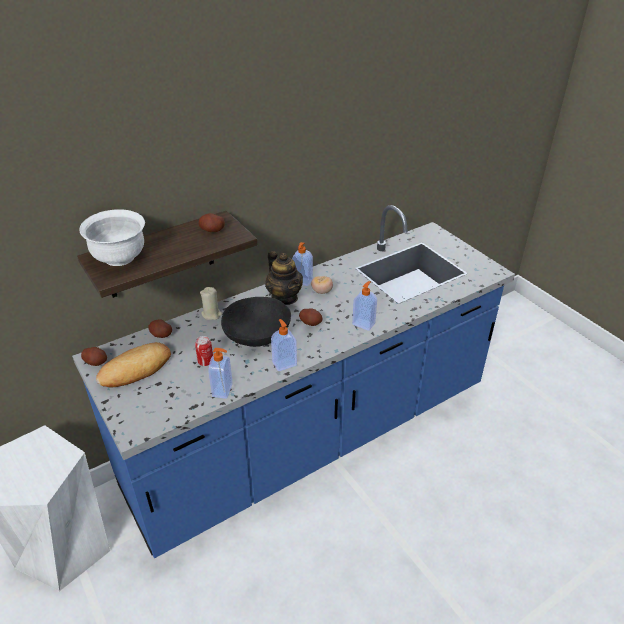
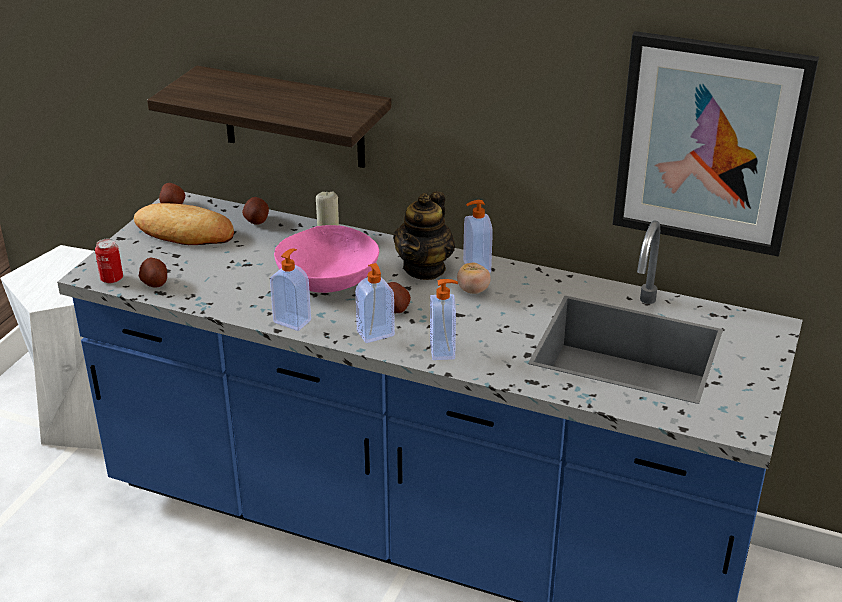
camera: 55 degrees right, 5 degrees down
(119, 258) = (214, 85): white bowl -> none
(205, 361) = (240, 267): can -> can (111, 278)
(212, 230) = (333, 106): potato -> potato (154, 283)
(223, 390) = (203, 299): soap dispenser -> soap dispenser (376, 334)
(257, 333) = (328, 279): black bowl -> pink bowl
(391, 156) = (709, 144): none -> picture

